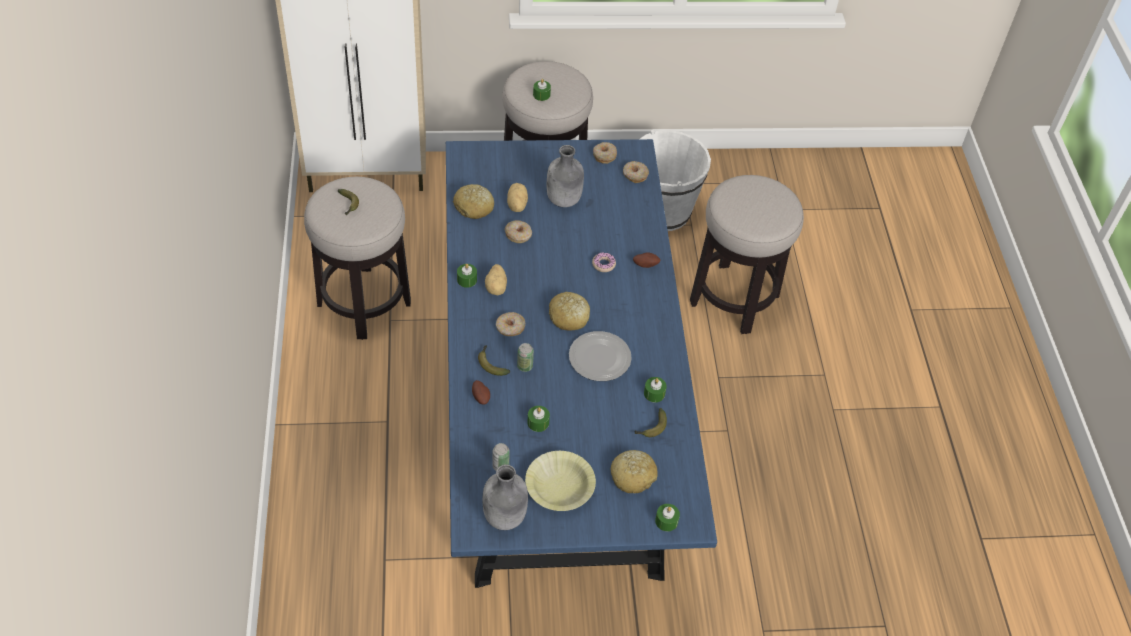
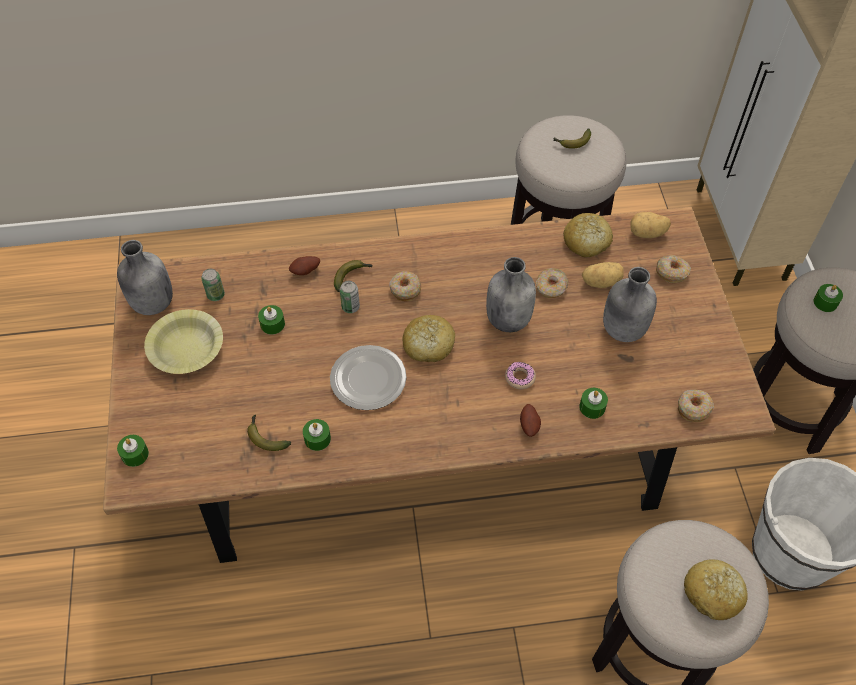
camera: 90 degrees right, 5 degrees up
(467, 280) = (471, 245): green candle -> green candle (592, 407)
(496, 287) = (464, 273): potato -> potato (647, 233)
(547, 265) = (508, 319): none -> grey bottle
(556, 418) = (427, 443): blue dining table -> brown dining table
(604, 155) = (720, 371): donut -> donut (671, 272)
(633, 476) = (198, 419): bread -> bread (713, 593)

